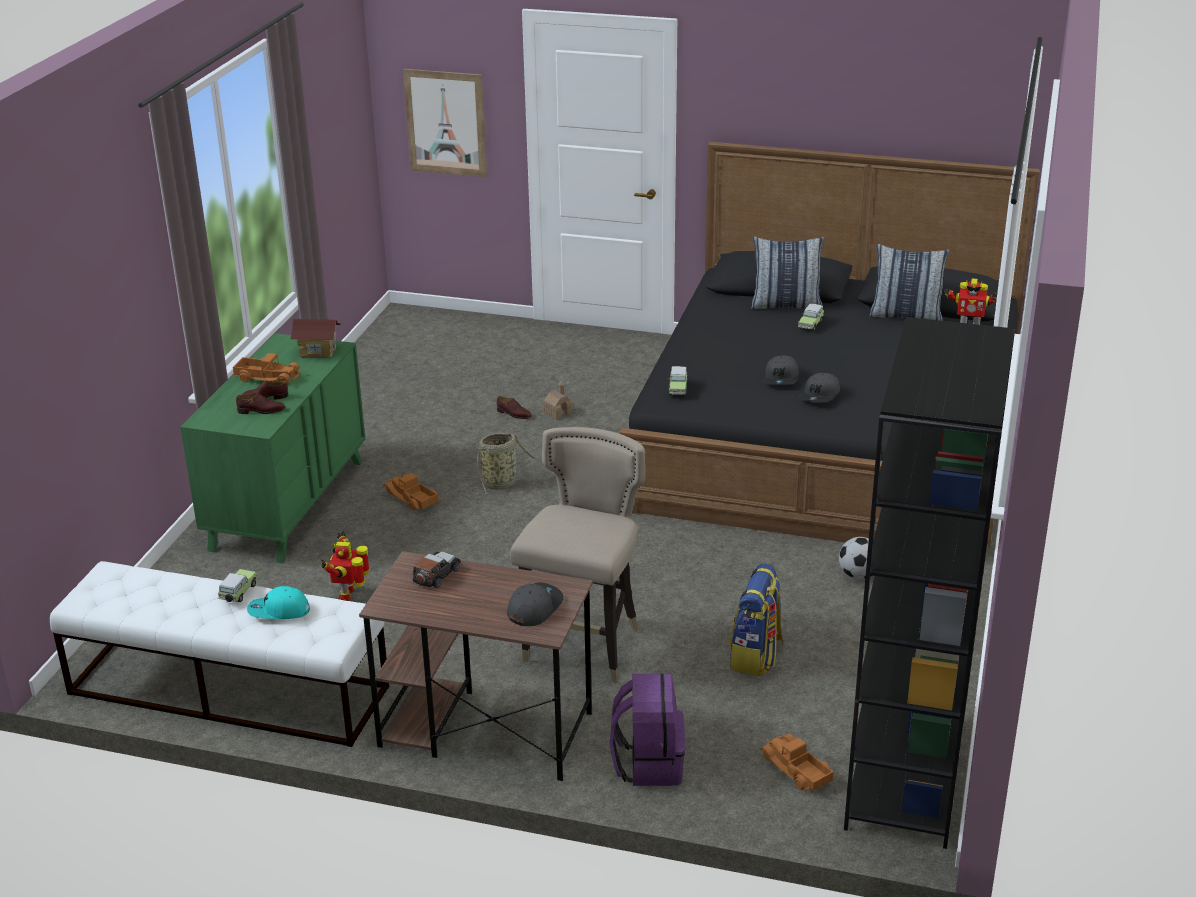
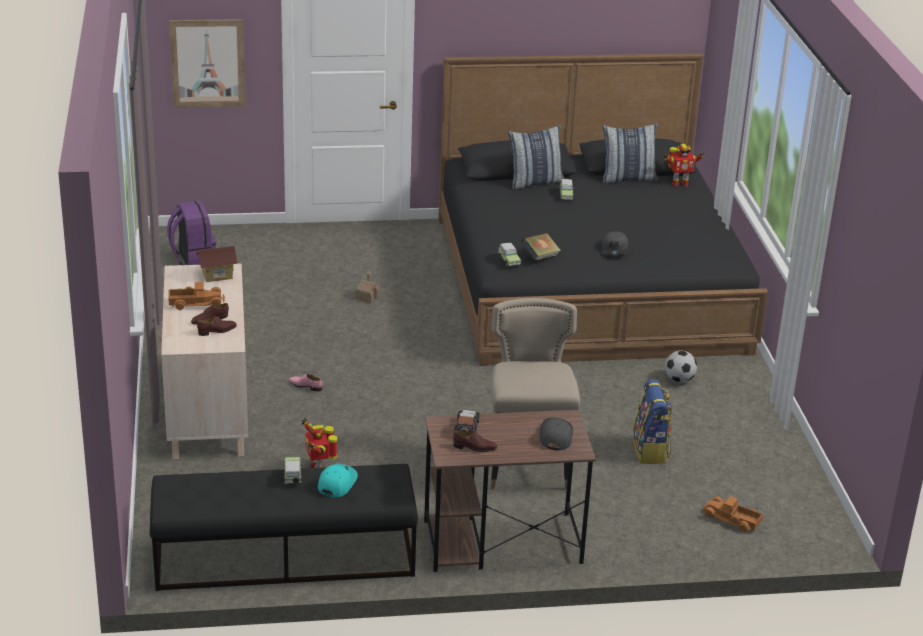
camera: 25 degrees left, 0 degrees up
(227, 690) = (284, 558): white bench -> black bench
(278, 611) = (336, 483): turquoise cap -> turquoise cap turned 135 degrees clockwise
(288, 504) = (208, 409): green dresser -> beige dresser
(411, 498) = (305, 386): toy truck -> pink shoe
(502, 483) = (368, 361): basket -> none
(514, 414) = (333, 304): brown shoe -> brown shoe (474, 447)
(648, 763) = (632, 538): purple backpack -> purple backpack (192, 258)
(719, 390) = (540, 257): none -> book
(781, 378) = (577, 241): grey cap -> none
(907, 774) = (802, 506): black bookcase -> none

